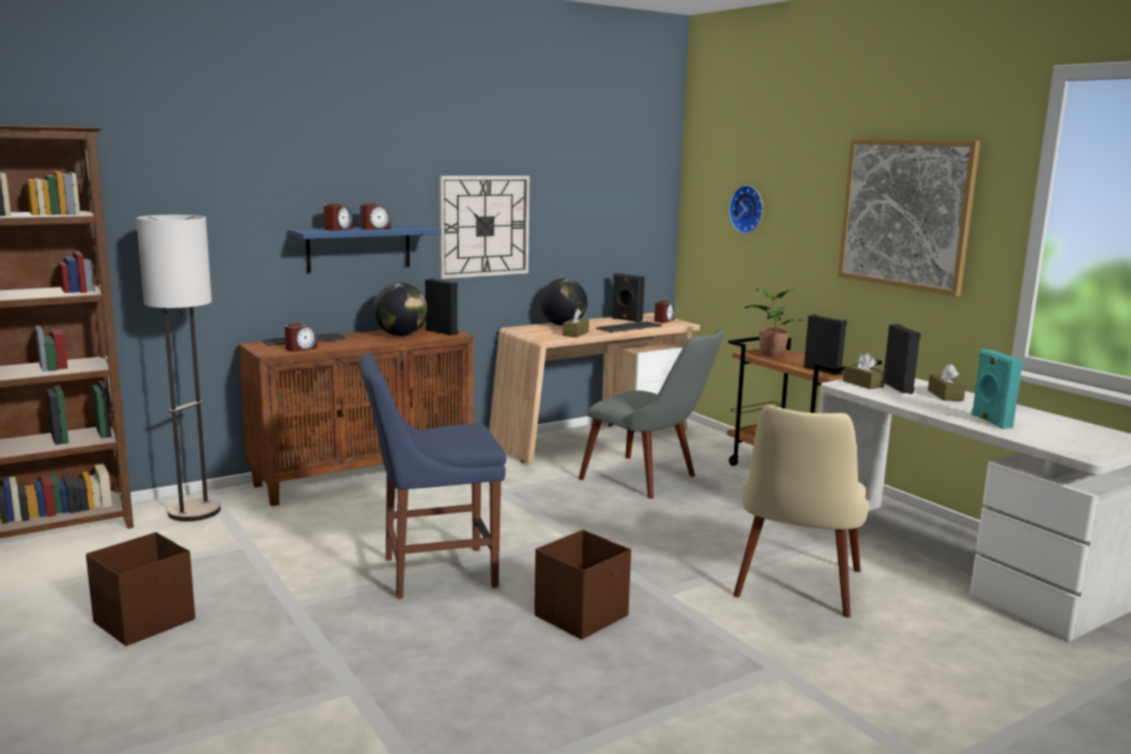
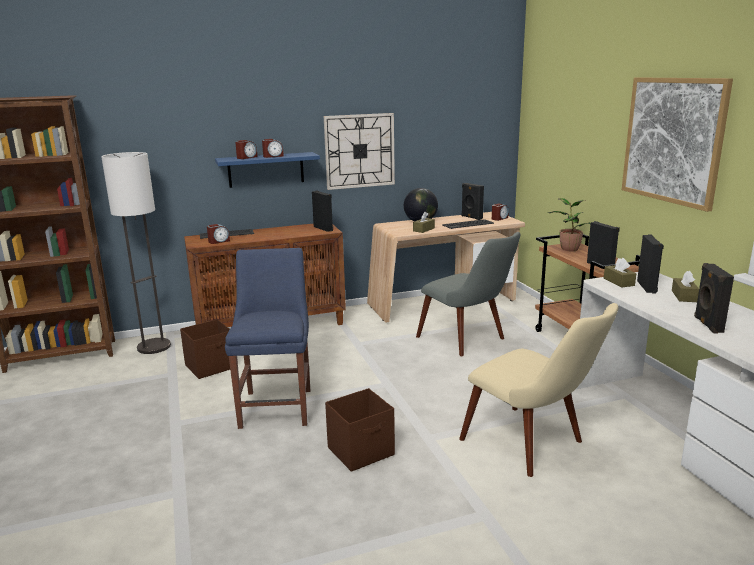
camera: 15 degrees right, 5 degrees up
(146, 621) = (83, 426): brown storage box -> brown storage box (211, 367)
(401, 335) = (293, 231): globe -> none
(433, 572) = (277, 405): blue chair -> blue chair turned 90 degrees clockwise
(748, 209) = (563, 134): wall clock -> none
(795, 591) = (534, 446): beige chair -> beige chair turned 75 degrees counterclockwise
(990, 421) = (707, 324): turquoise speaker -> black speaker

